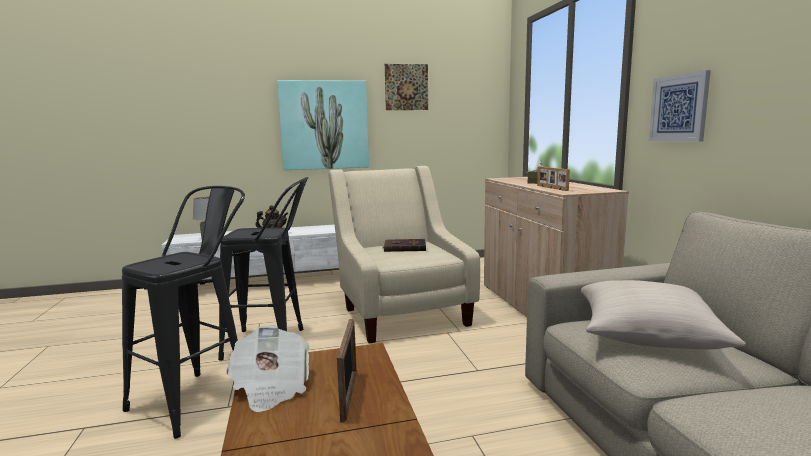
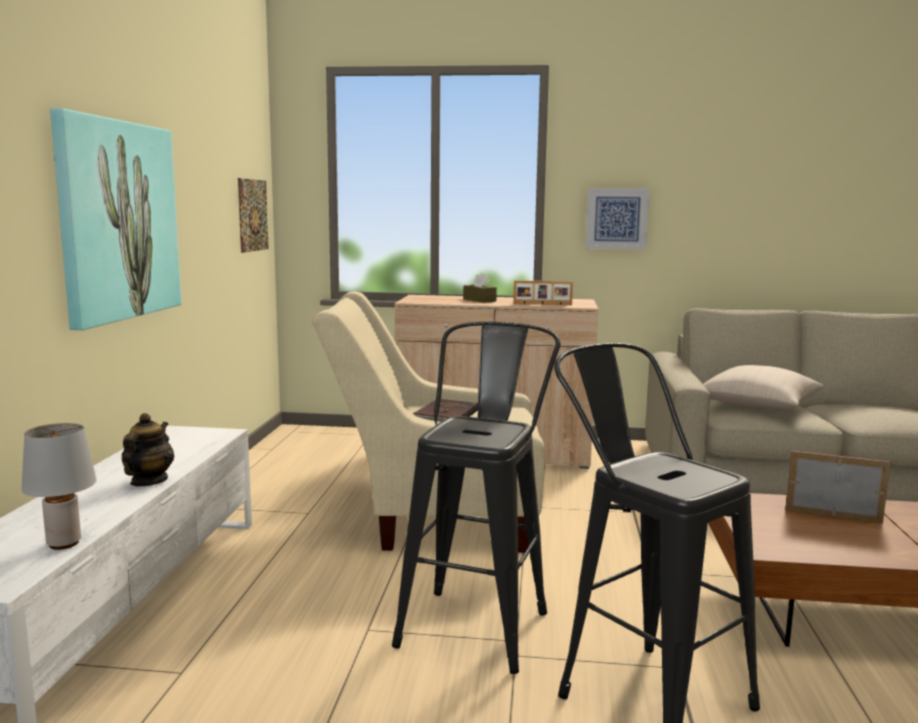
camera: 70 degrees left, 0 degrees up
(271, 387) = (819, 546): newspaper -> none
(406, 87) = (199, 149): picture -> picture (253, 215)

